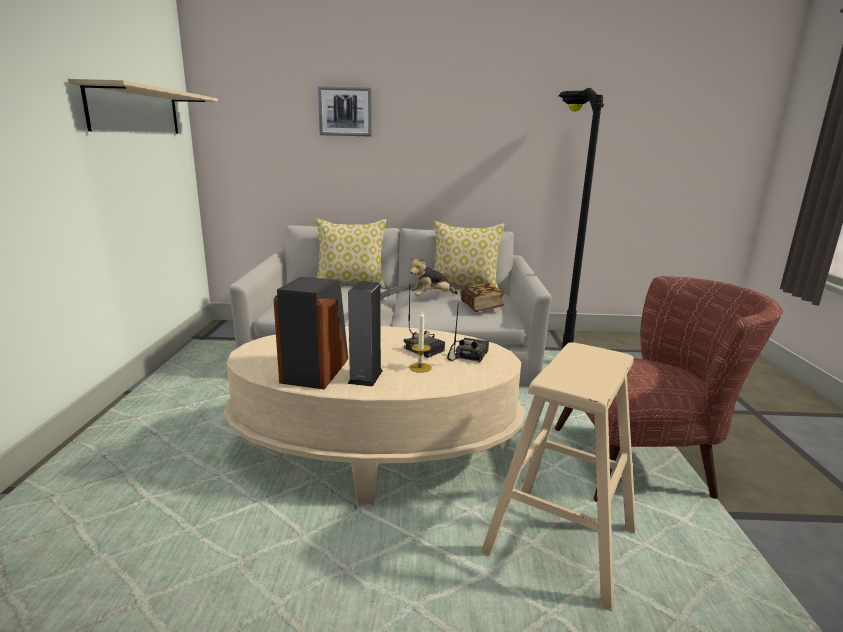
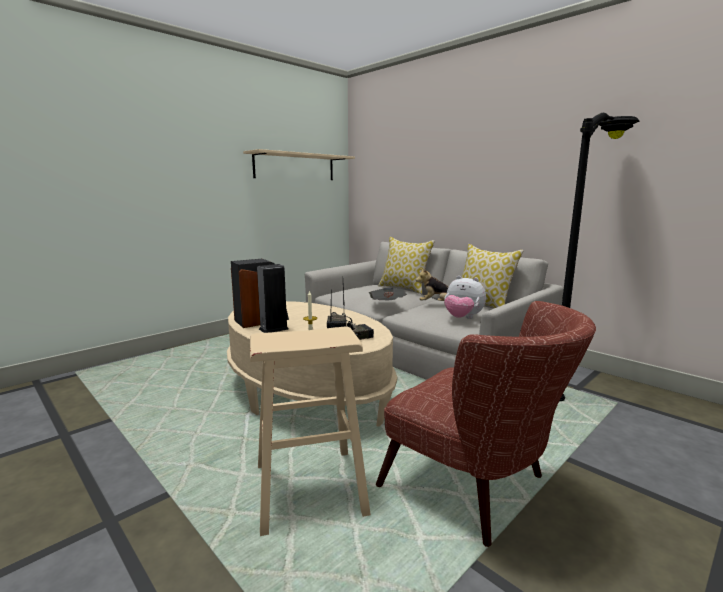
camera: 45 degrees right, 5 degrees down
(345, 111) = (429, 158): picture -> none
(481, 307) = (462, 318): book -> plush toy

